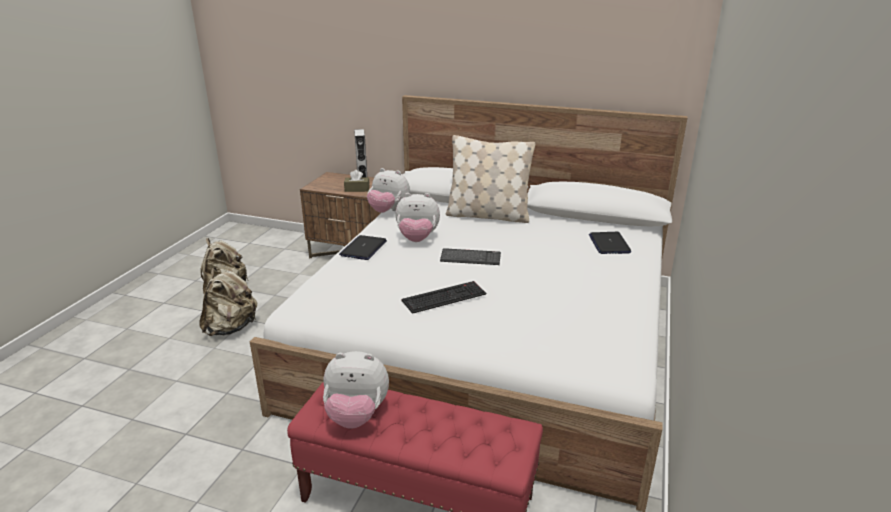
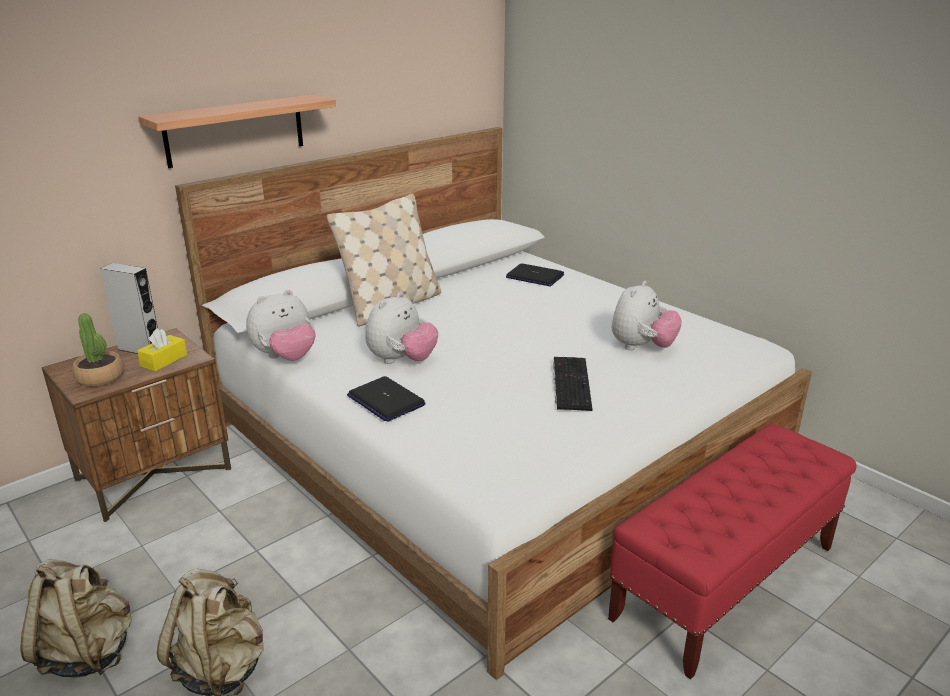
camera: 60 degrees left, 0 degrees up
(328, 184) = (100, 377): none -> potted plant
(356, 415) = (714, 523): plush toy -> plush toy (641, 347)
(357, 189) = (164, 360): brown tissue box -> yellow tissue box
(447, 70) = (235, 130): none -> shelf
(470, 258) = (494, 344): keyboard -> none

